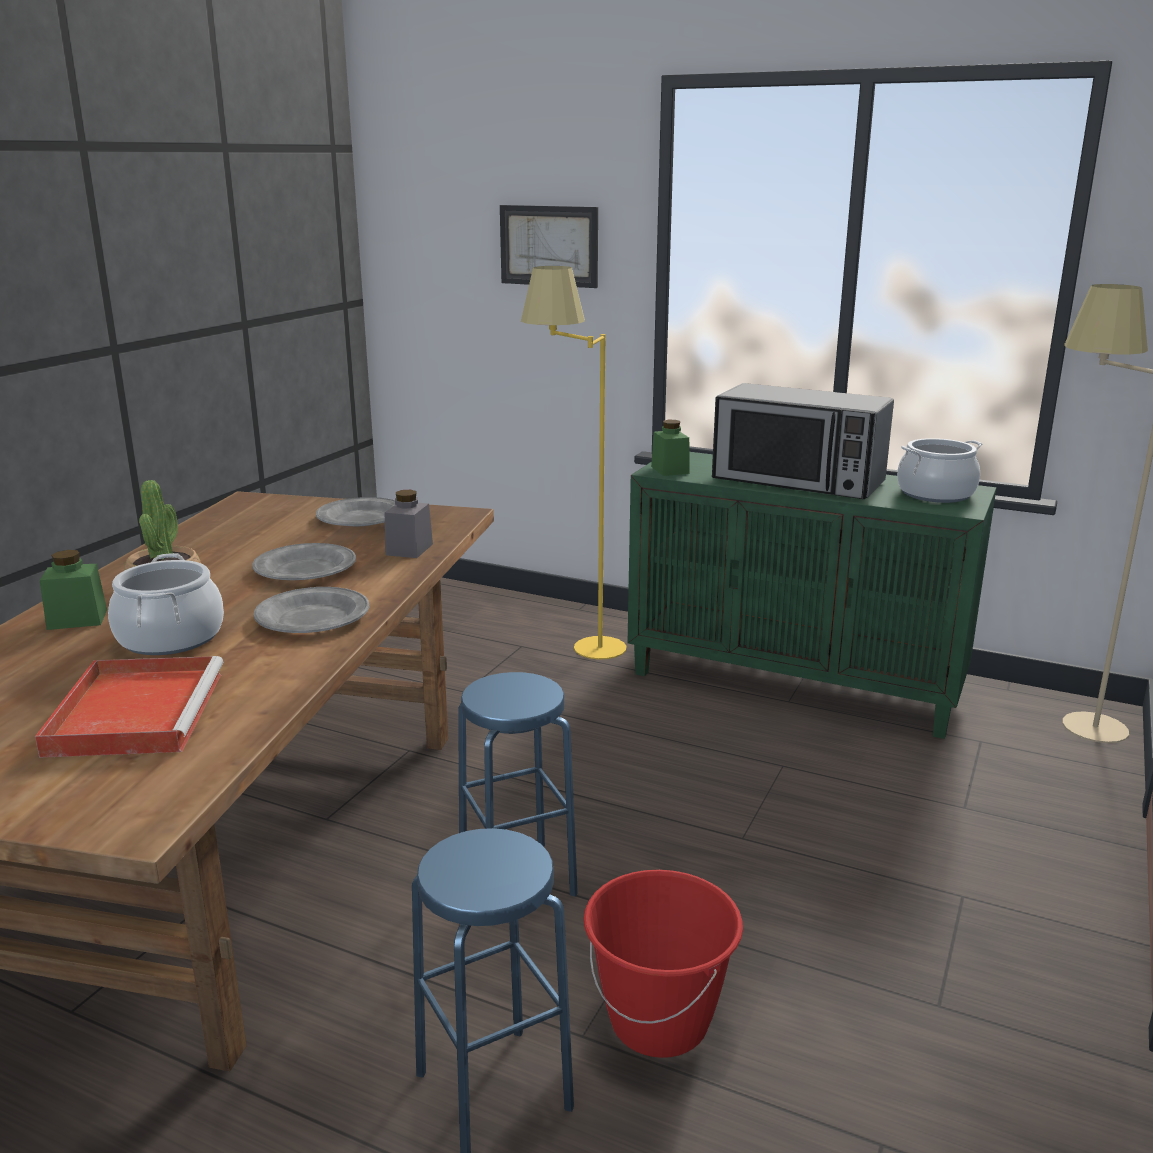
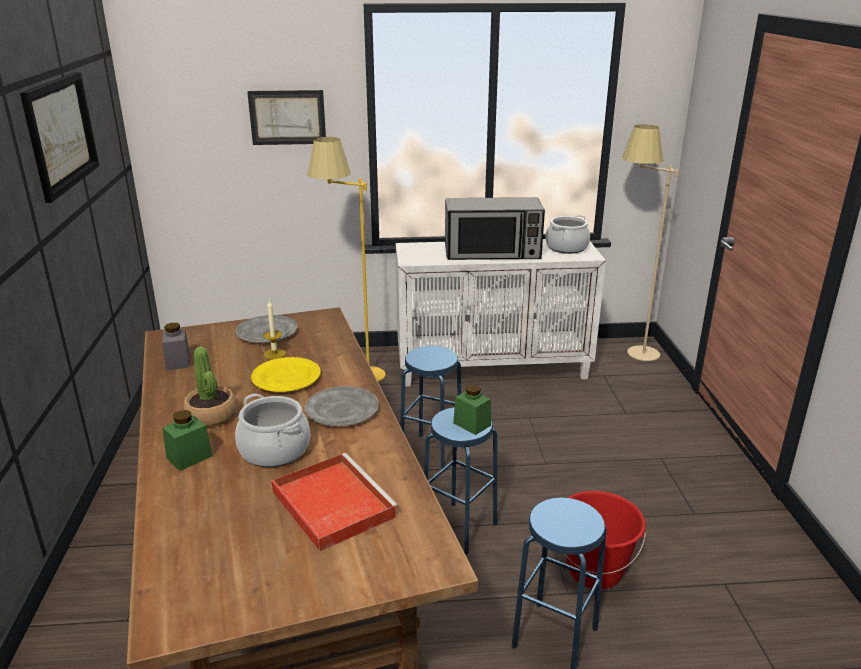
camera: 30 degrees left, 5 degrees up
(195, 223) = (61, 133): none -> picture
(306, 569) = (287, 378): grey plate -> yellow plate
(334, 541) = (274, 354): none -> candle
(409, 549) = (331, 348): grey jar -> grey jar (178, 362)
(583, 768) = (431, 452): none -> blue stool
(670, 470) = (416, 258): green jar -> green jar (472, 424)
(795, 684) = (493, 368): green cabinet -> white cabinet

